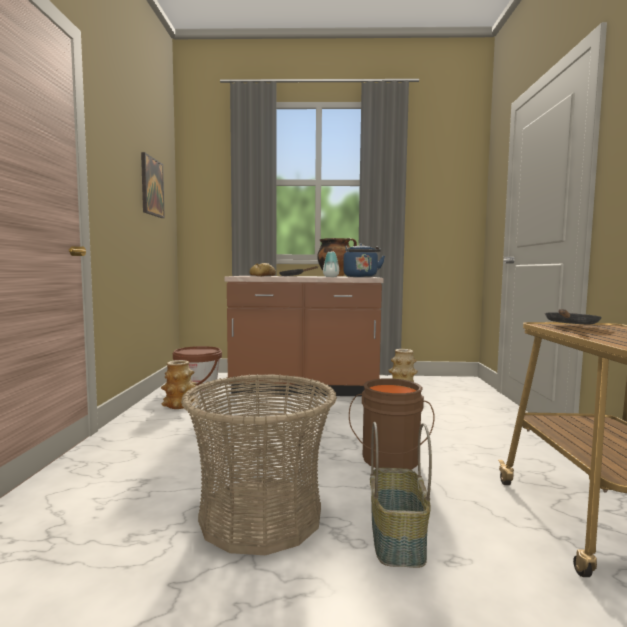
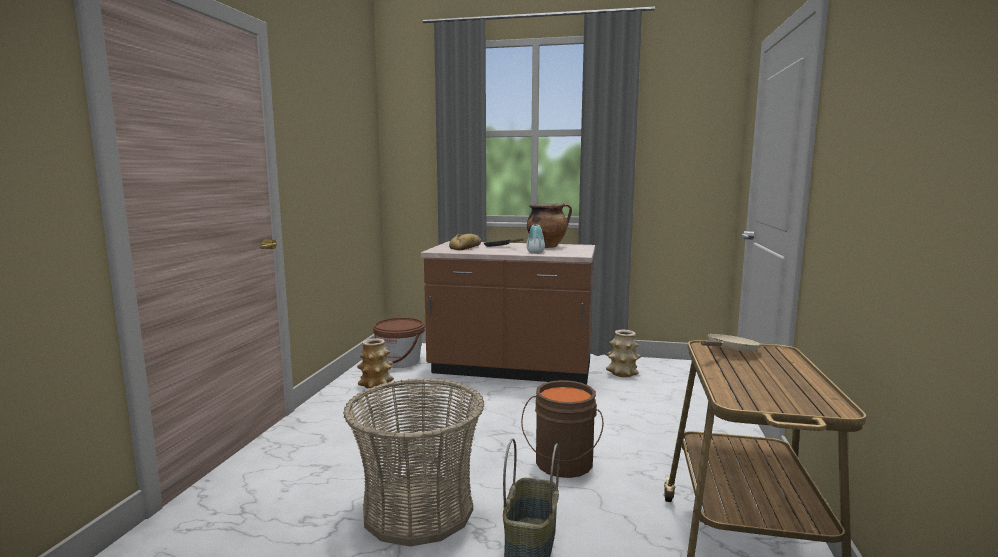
camera: 10 degrees right, 5 degrees up
(151, 187) = (348, 151): picture -> none
(361, 277) = (570, 252): blue kettle -> none
(570, 325) = (730, 350): black frying pan -> beige frying pan

